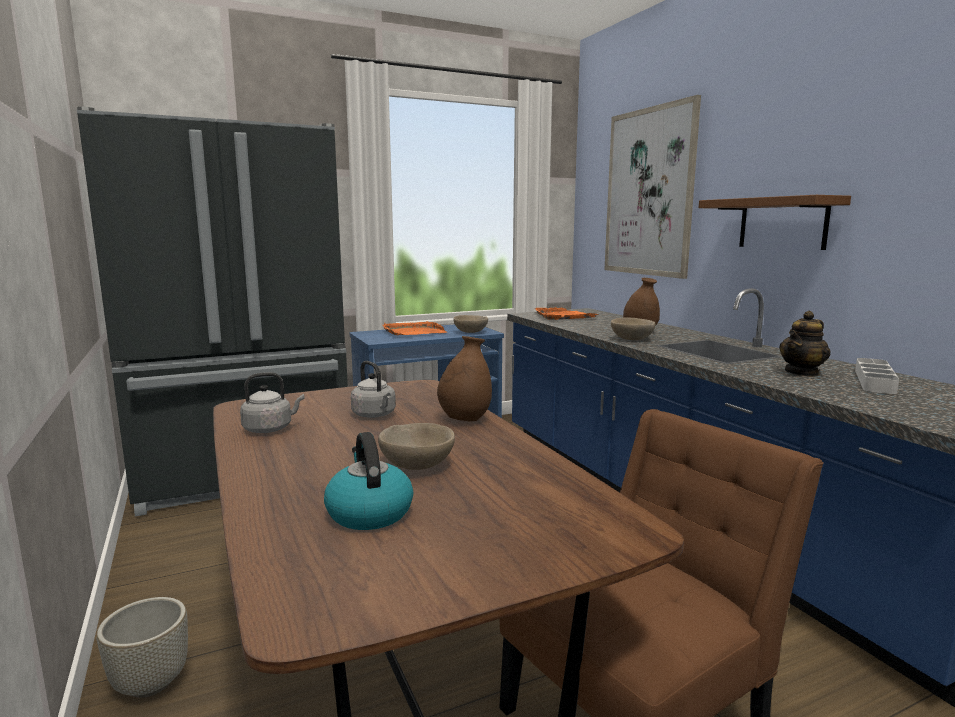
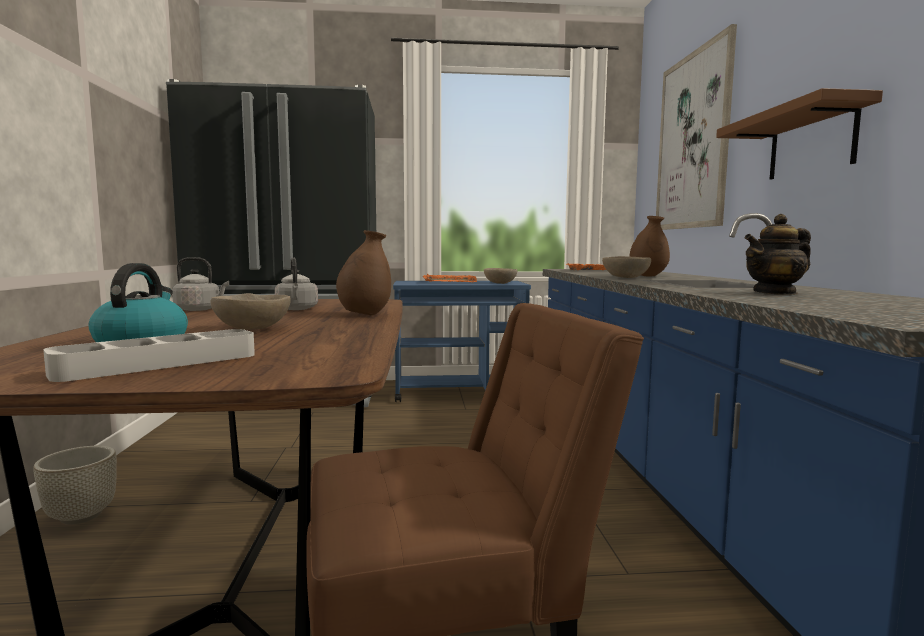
camera: 20 degrees right, 5 degrees down
(874, 381) = (866, 298): grey tray -> grey tray (160, 363)

